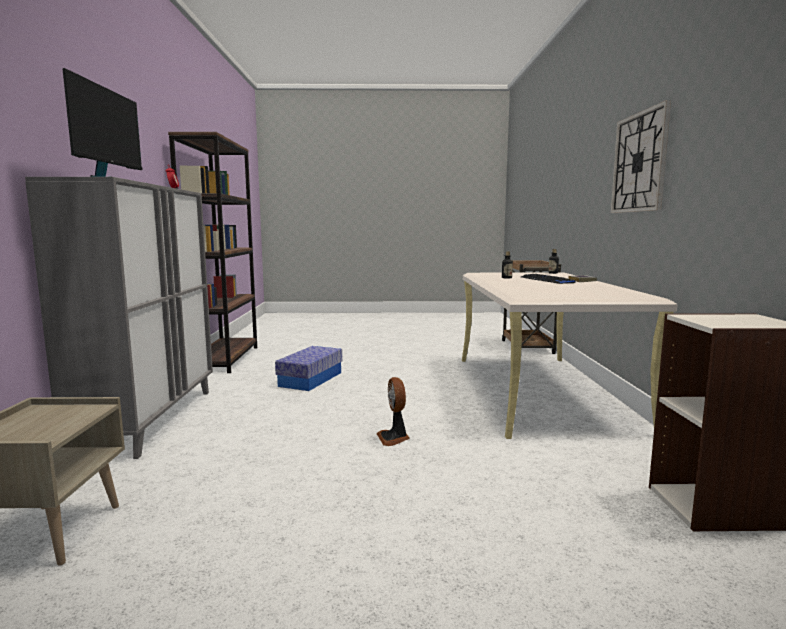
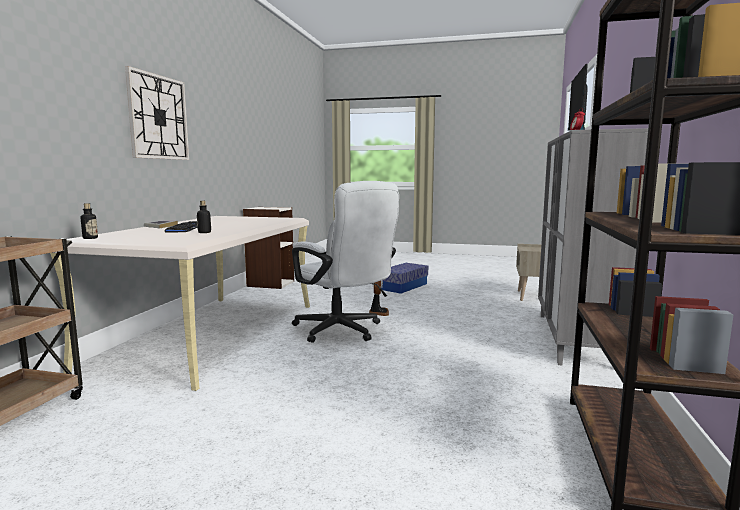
camera: 165 degrees left, 0 degrees up
(310, 379) = (440, 374): storage box -> storage box (403, 286)
(414, 405) = (343, 331): none -> white office chair

